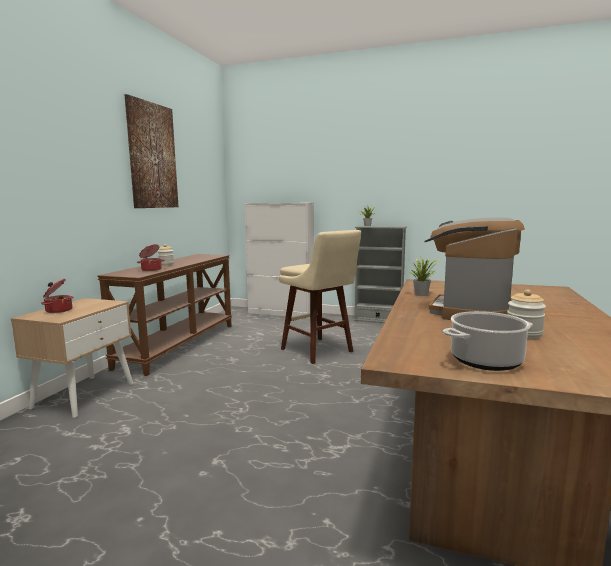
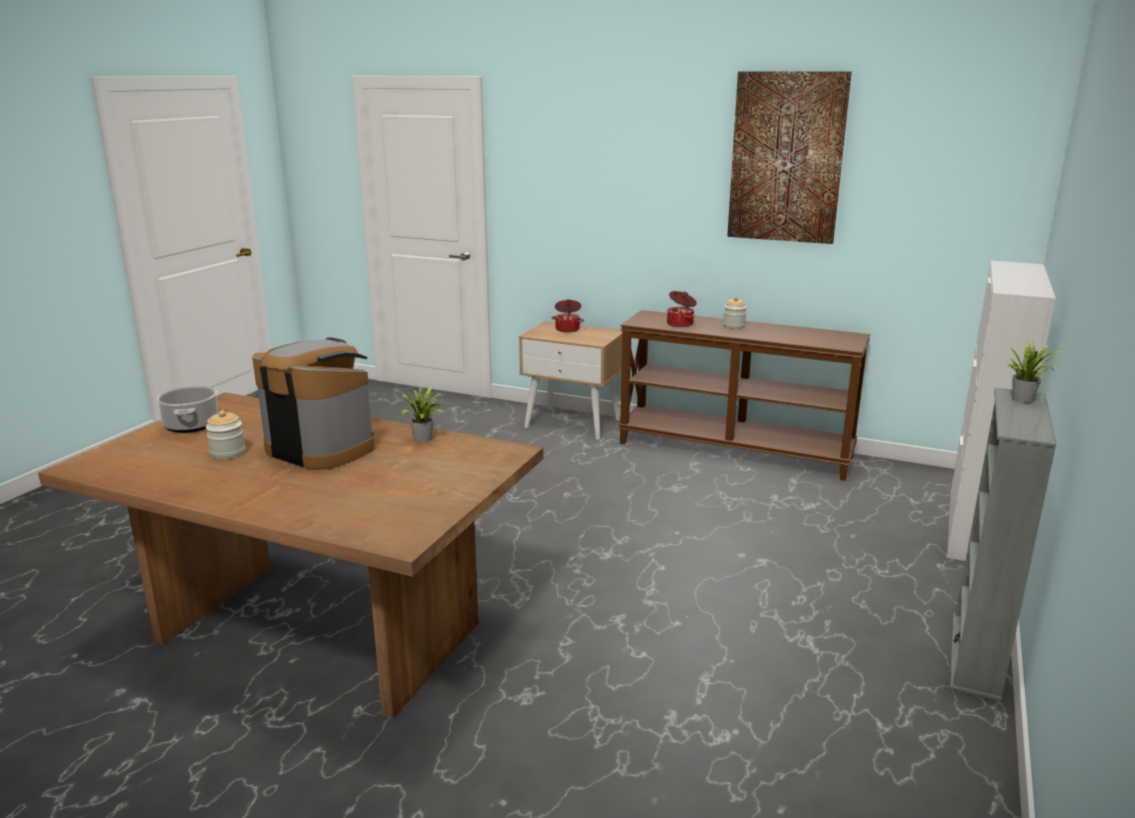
camera: 95 degrees right, 10 degrees up
(319, 351) = (715, 557): beige stool -> none

